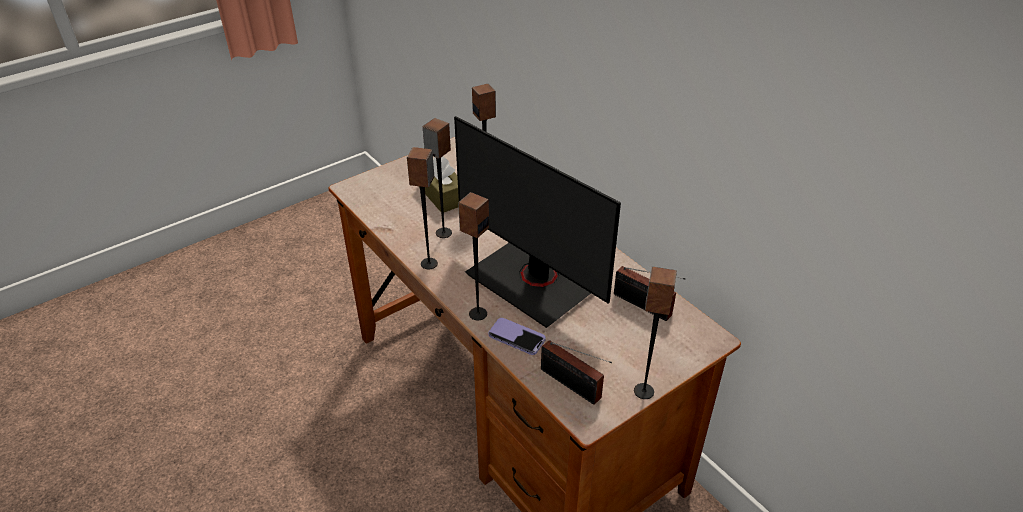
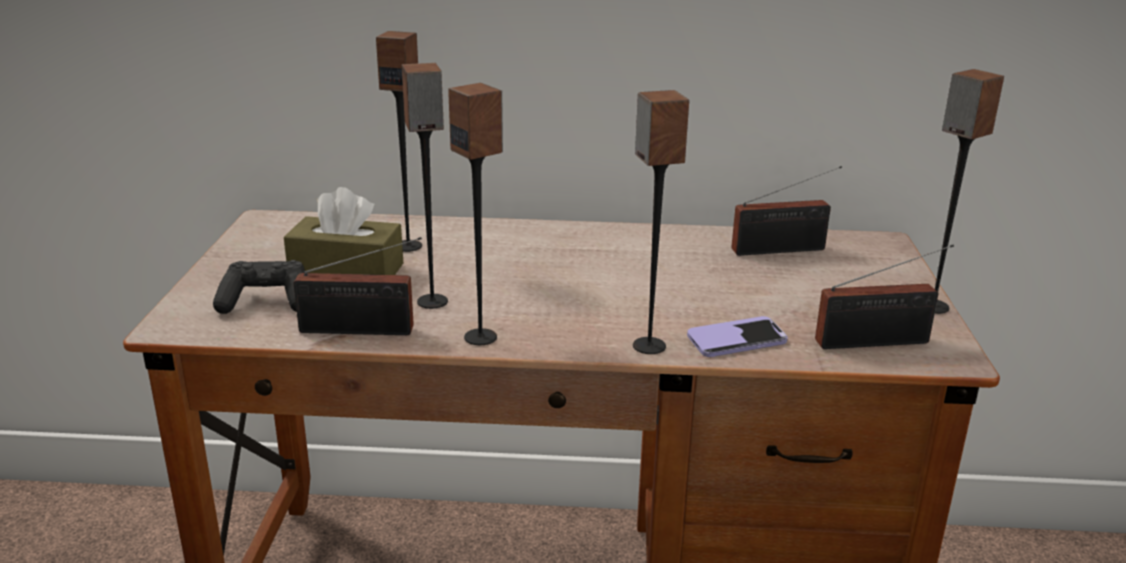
camera: 50 degrees left, 15 degrees down
(392, 195) = (267, 302): none -> black game controller
(399, 231) = (363, 330): none -> radio
(532, 281) = (639, 288): monitor -> none

